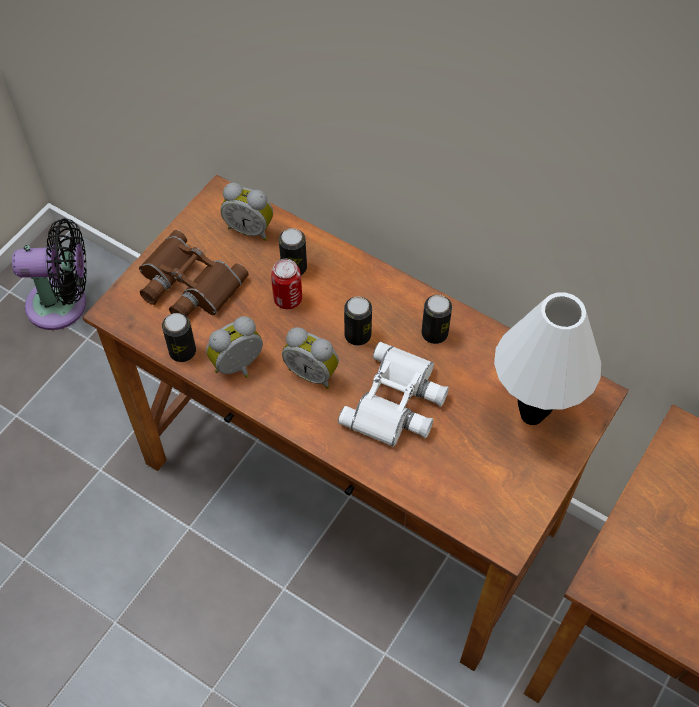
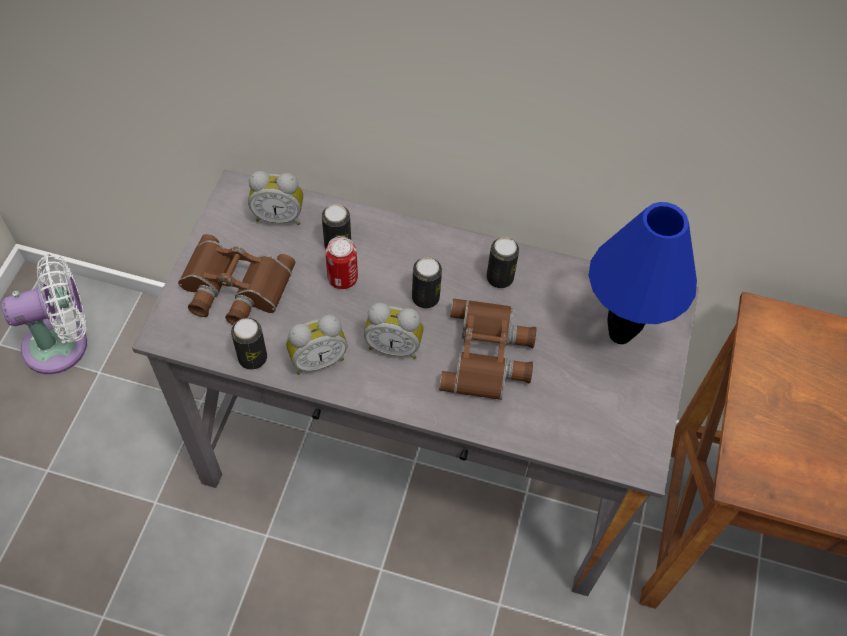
camera: 20 degrees left, 0 degrees up
(63, 304) = (63, 344): black fan -> white fan
(239, 367) = (317, 359): alarm clock -> alarm clock turned 150 degrees counterclockwise
(351, 493) = (416, 458): brown desk -> grey desk
(398, 403) = (489, 355): white binoculars -> brown binoculars
(533, 415) = (621, 334): white table lamp -> blue table lamp

